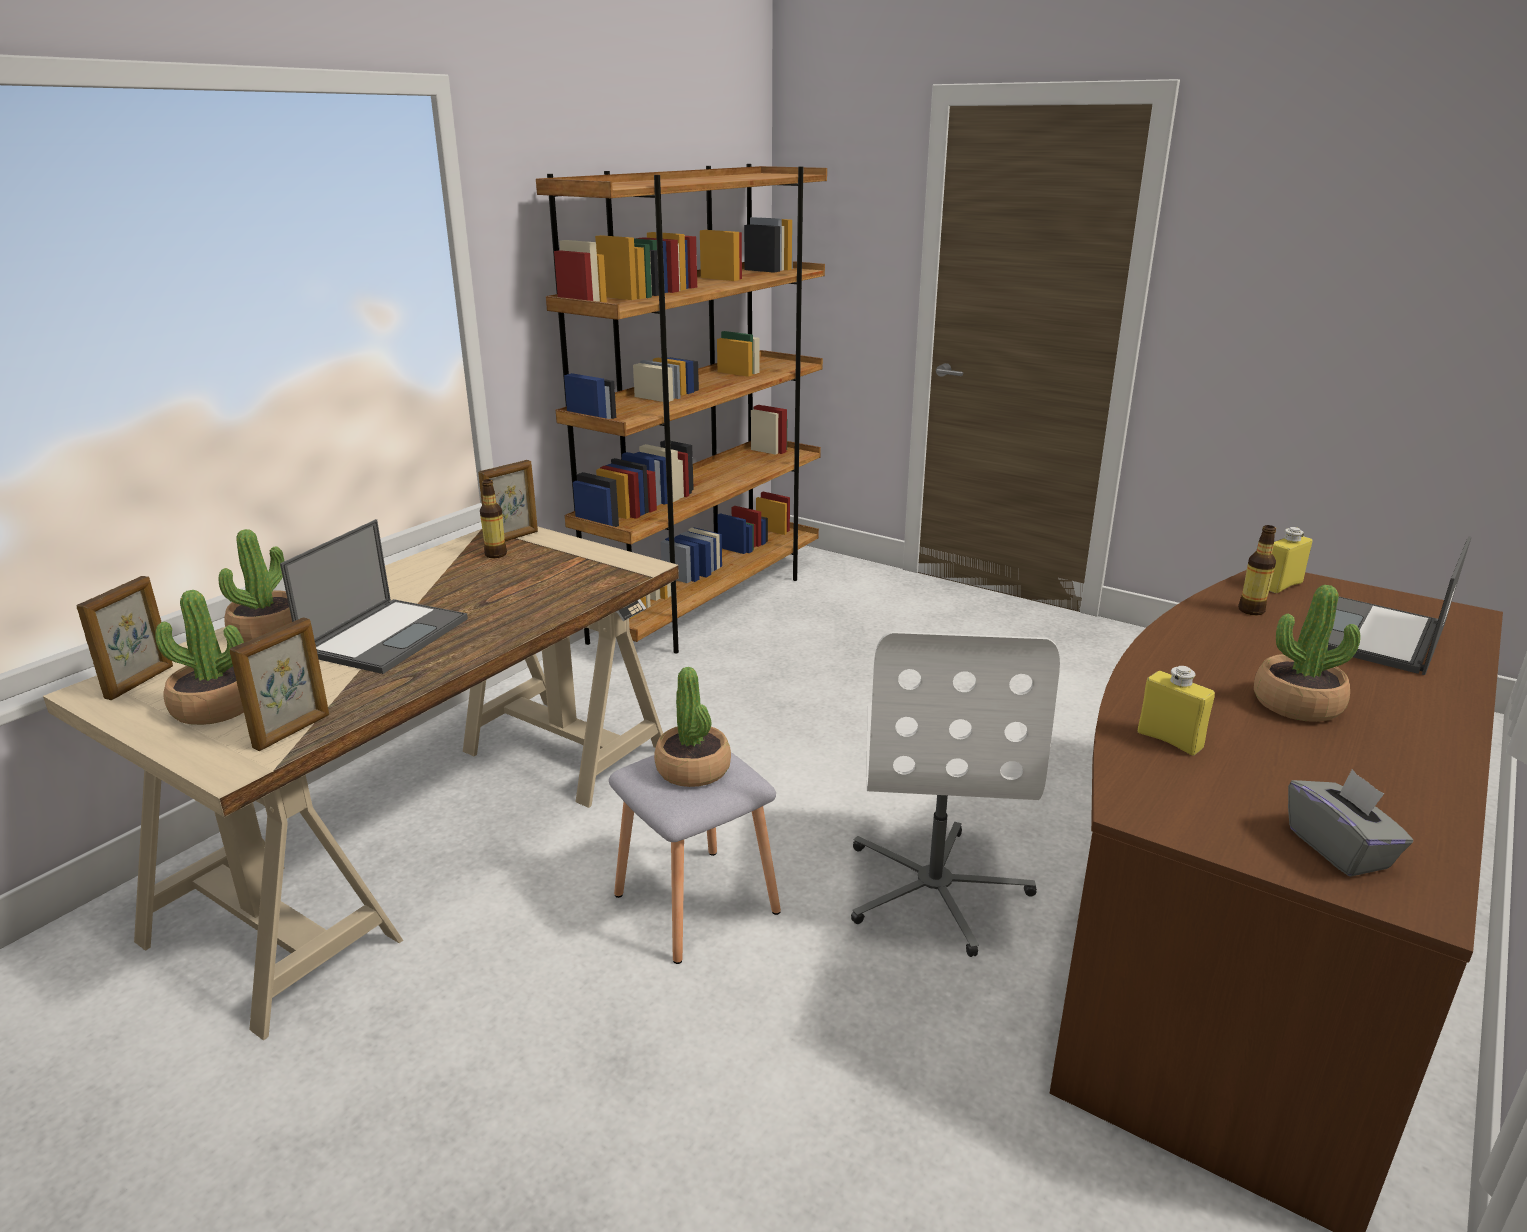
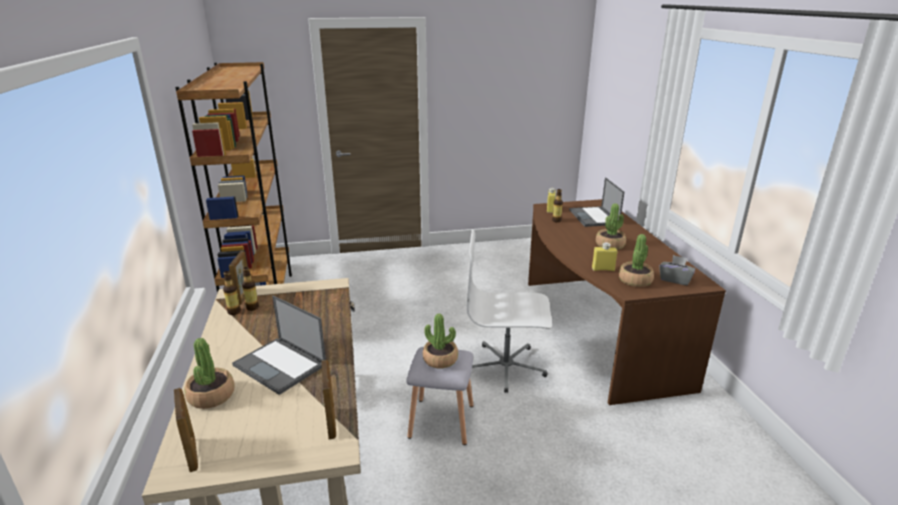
camera: 45 degrees left, 0 degrees up
(216, 707) = (267, 438): potted plant -> potted plant (635, 280)
(386, 635) = (281, 365): laptop -> laptop turned 150 degrees clockwise
(468, 551) = (234, 312): none -> bottle
(935, 888) = (506, 367): white office chair -> white office chair turned 135 degrees clockwise

